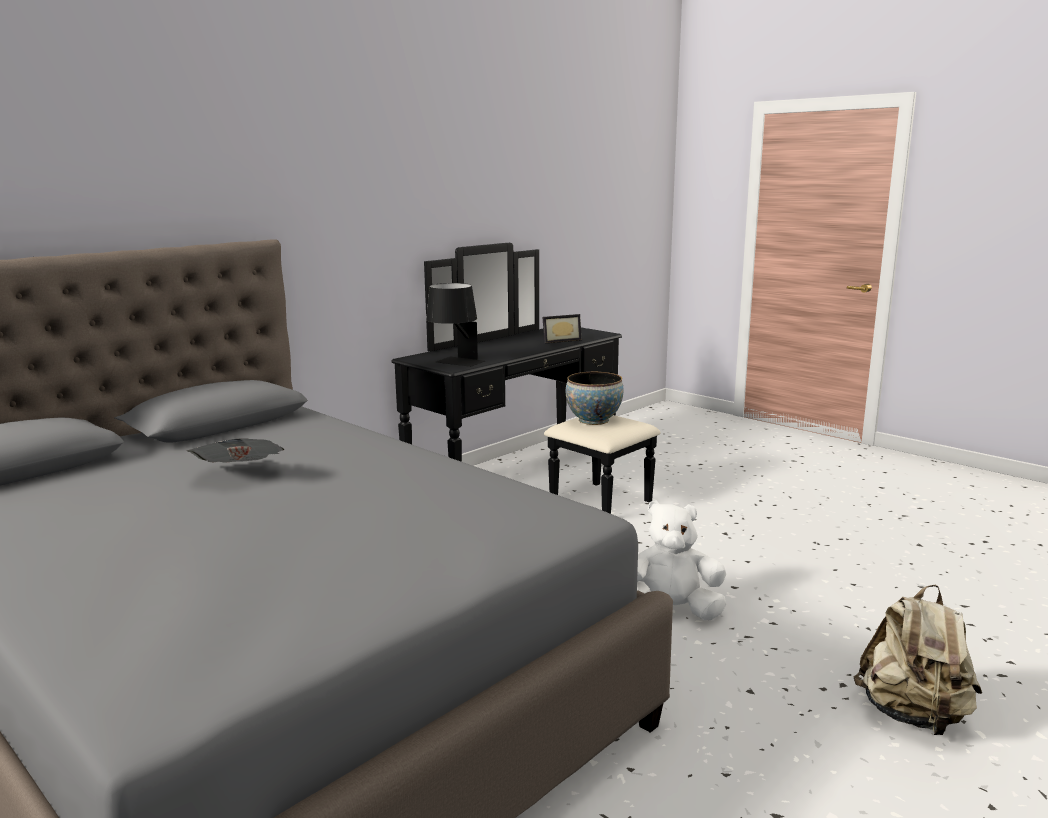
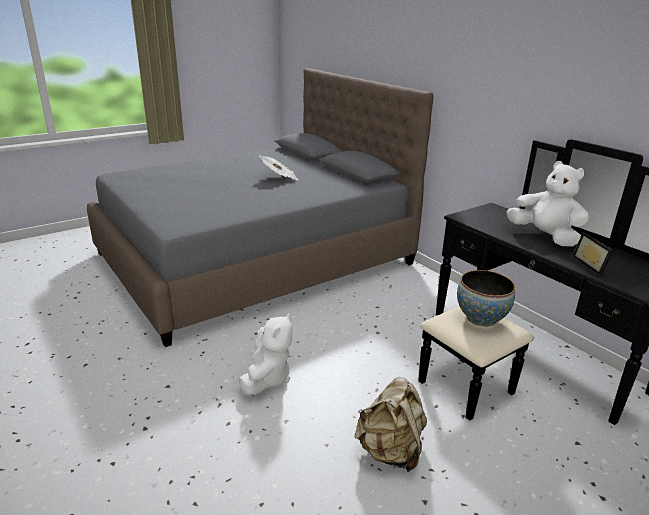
camera: 100 degrees right, 10 degrees up
(455, 363) = (476, 218): black table lamp -> none
(499, 347) = (545, 236): none -> white plush toy
(913, 715) = (96, 447): beige backpack -> beige backpack (390, 451)

